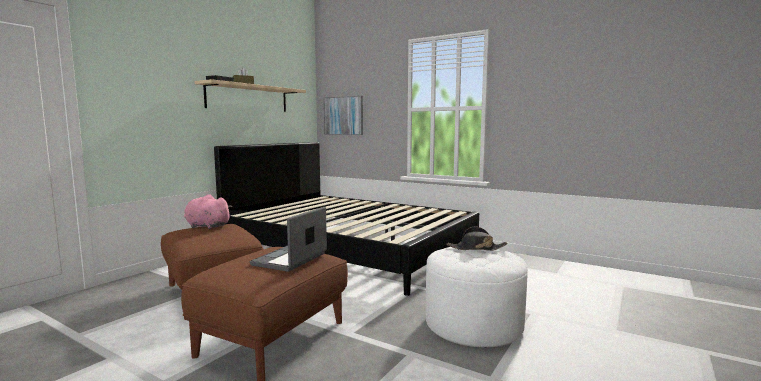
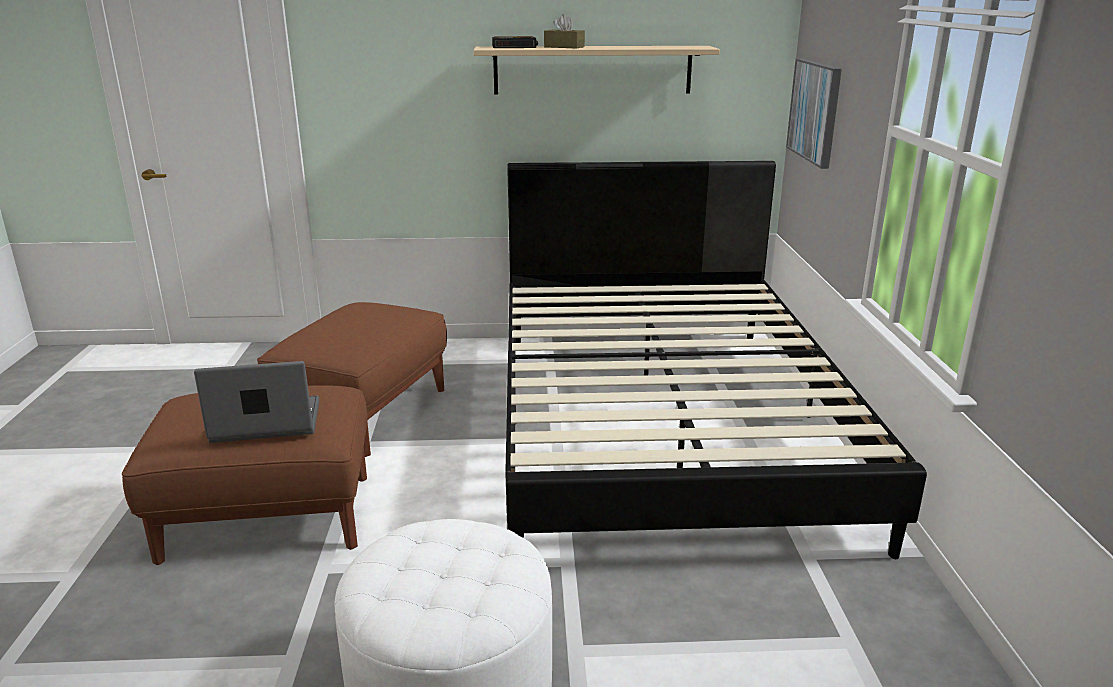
camera: 55 degrees right, 15 degrees up
(206, 226) = (383, 309): pink plush toy -> none
(476, 248) = (487, 559): black hat -> none

